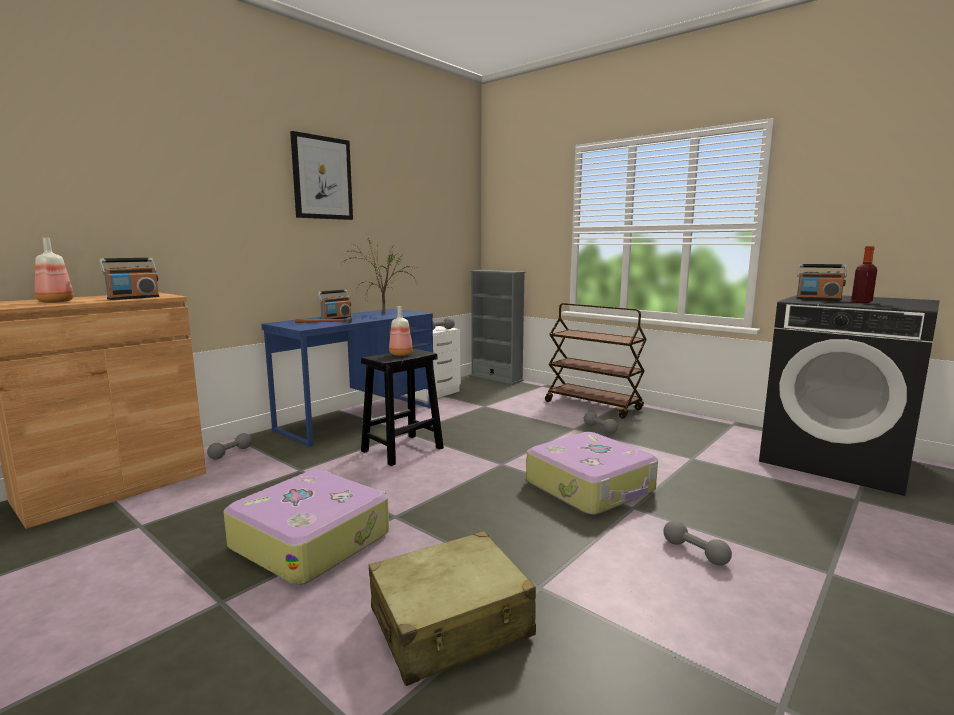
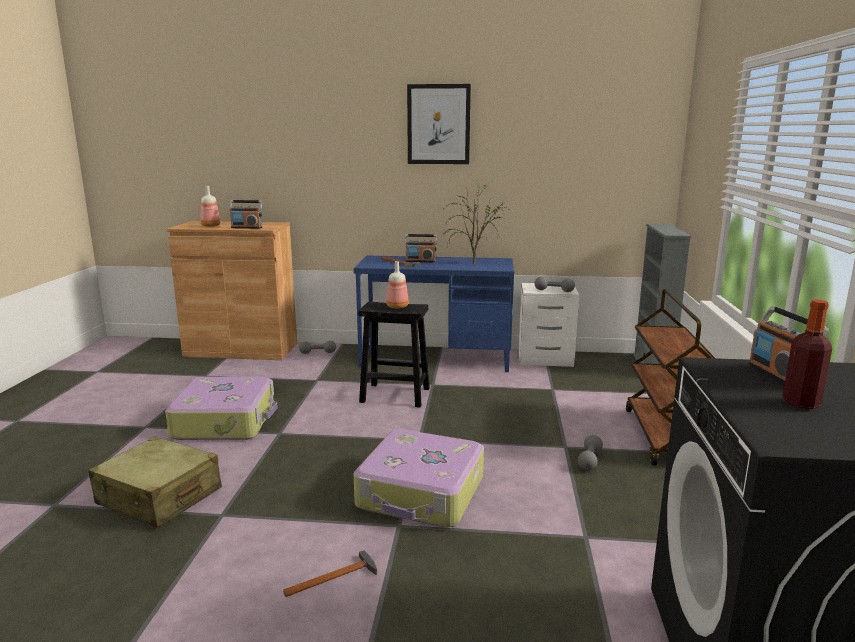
camera: 55 degrees right, 5 degrees up
(695, 552) = (335, 577): grey dumbbell -> hammer

